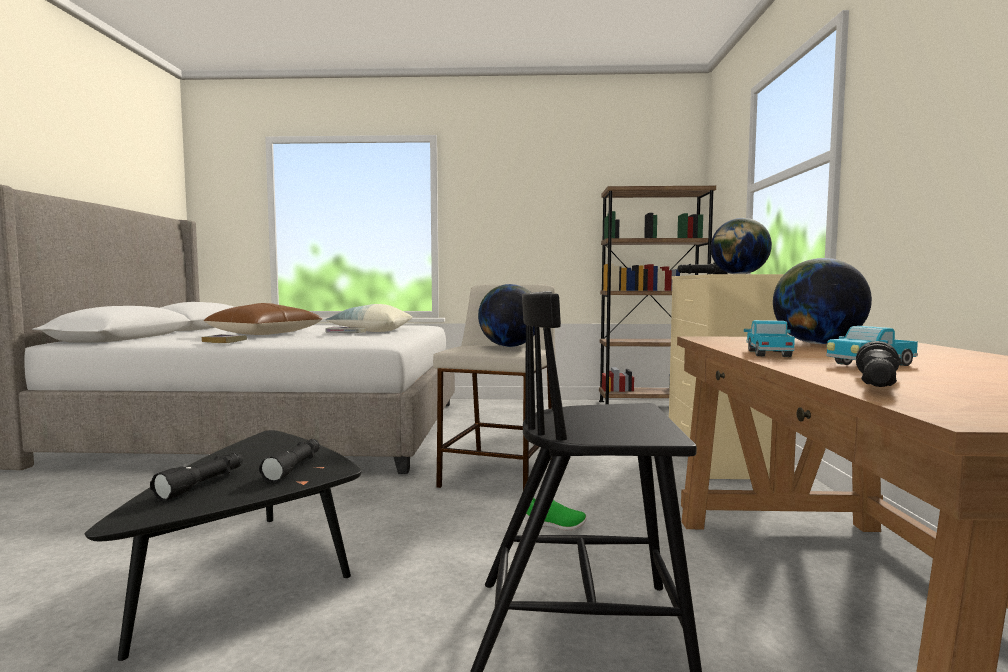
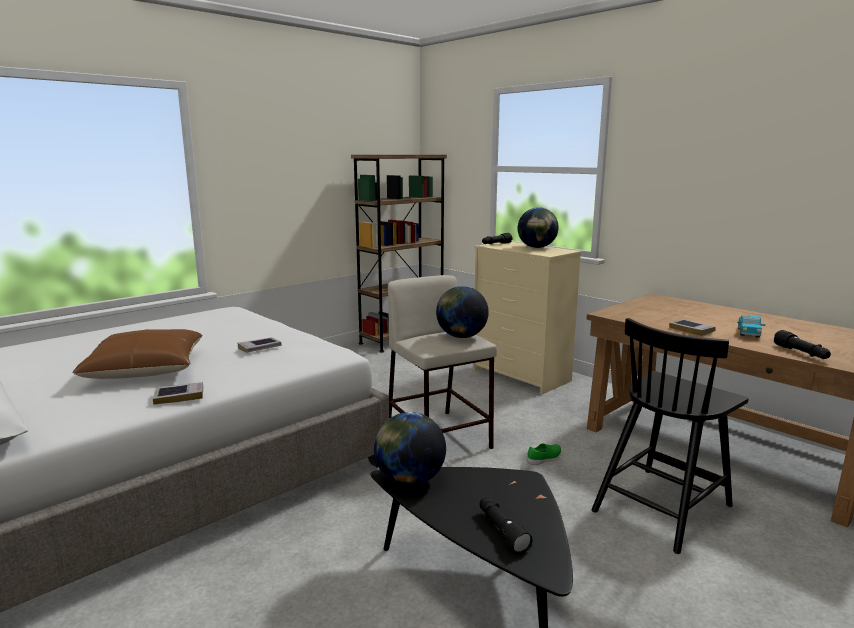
camera: 45 degrees left, 10 degrees up
(294, 468) = (504, 490): black flashlight -> none
(371, 331) = (236, 335): pillow -> none
(768, 353) = (691, 330): toy truck -> book
(817, 343) = (664, 310): globe -> globe (409, 480)

